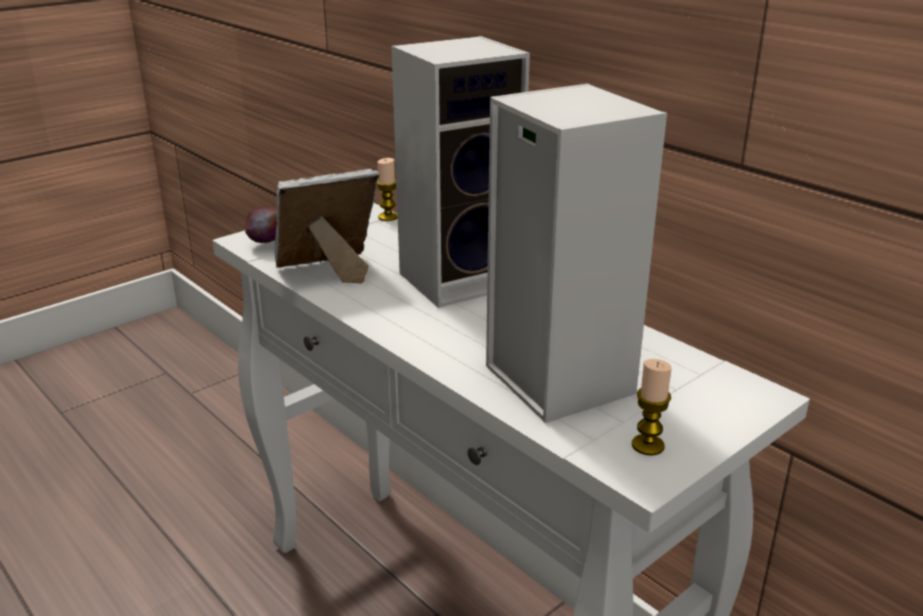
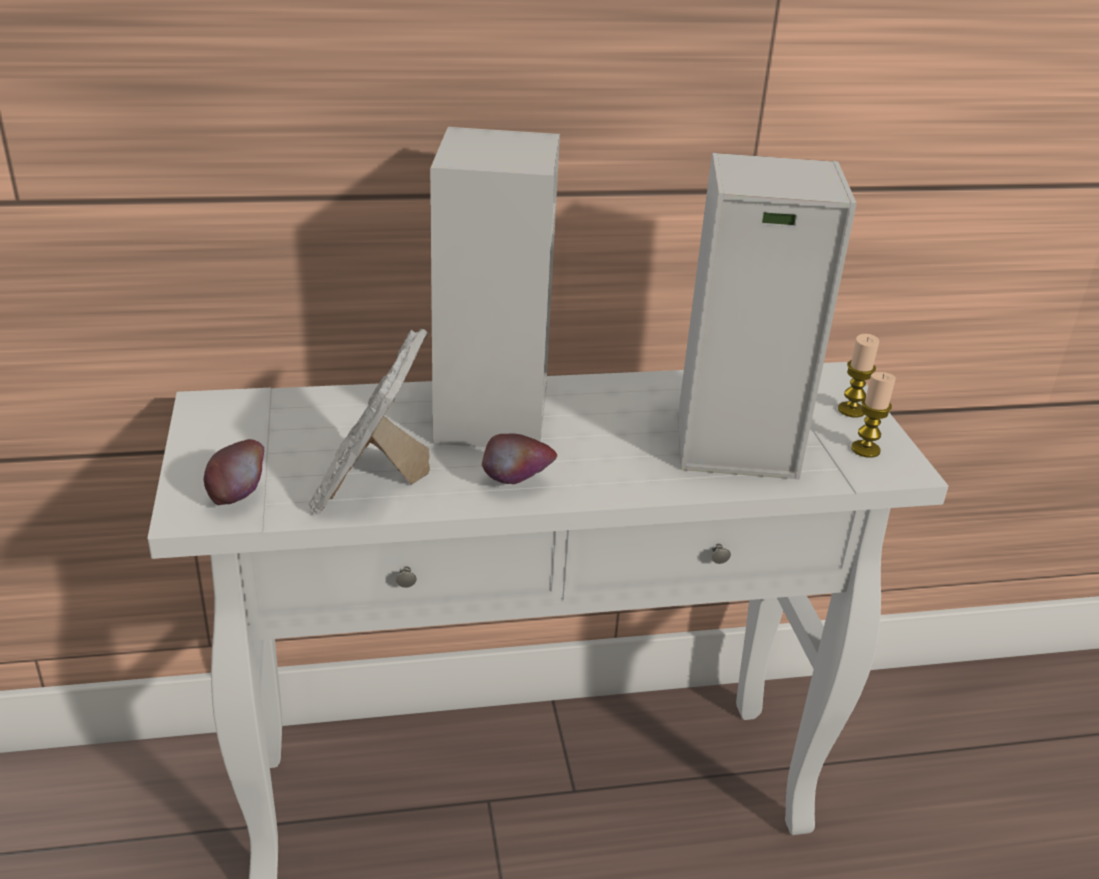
camera: 60 degrees left, 5 degrees up
(384, 313) = (517, 485): none -> apple
(388, 217) = (272, 396): candle -> candle (851, 410)

